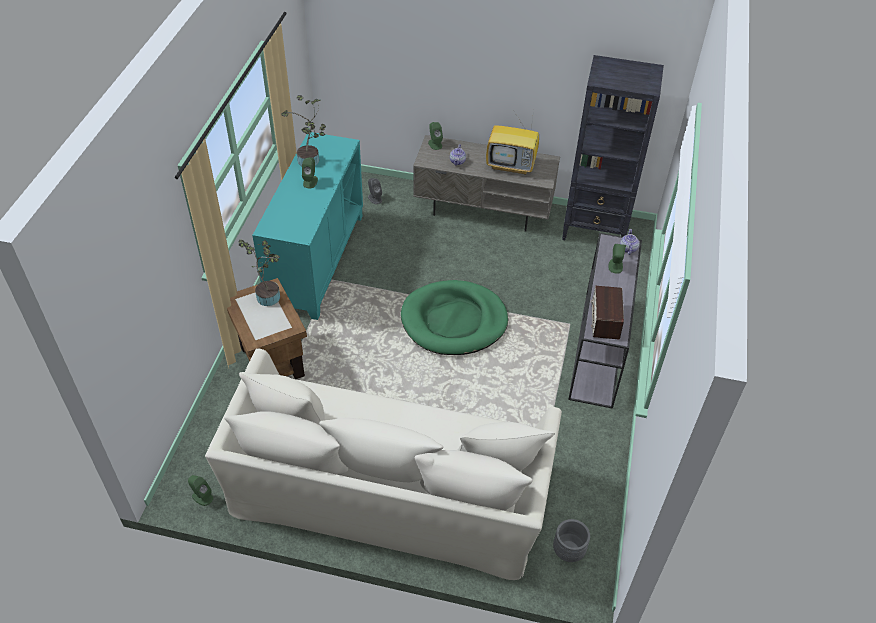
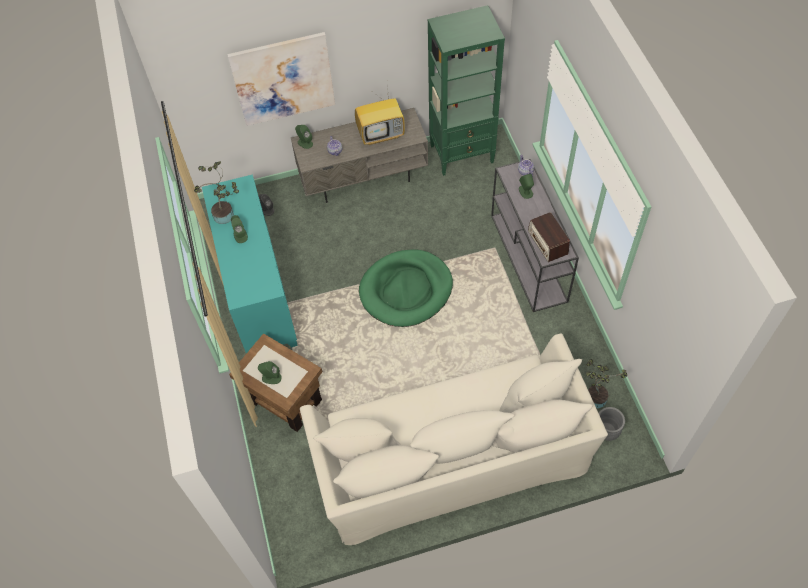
camera: 25 degrees left, 10 degrees up
(202, 496) = (314, 543): green speaker -> green speaker (271, 377)
(268, 295) = (267, 352): potted plant -> potted plant (594, 396)
(432, 64) = (283, 79): none -> picture
(595, 230) = (462, 154): black bookcase -> green bookcase

